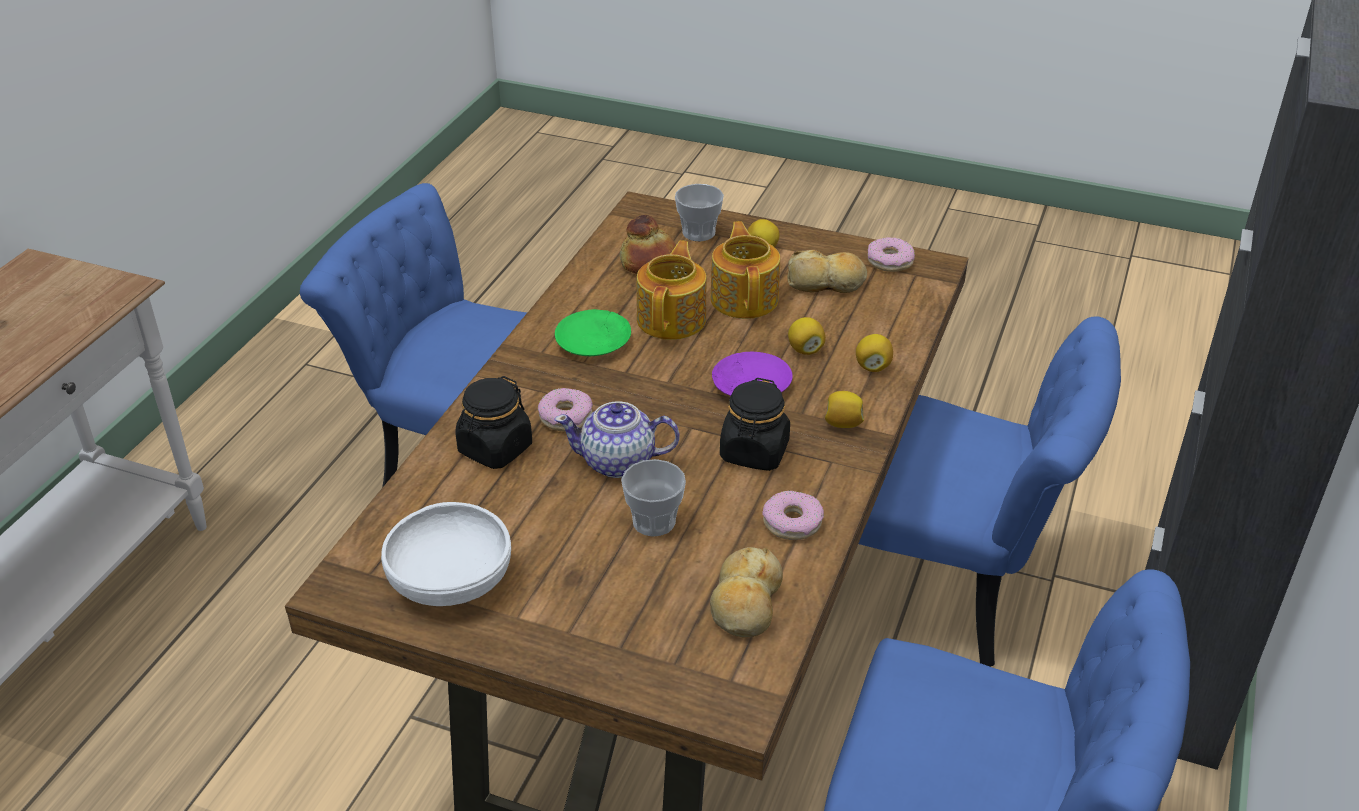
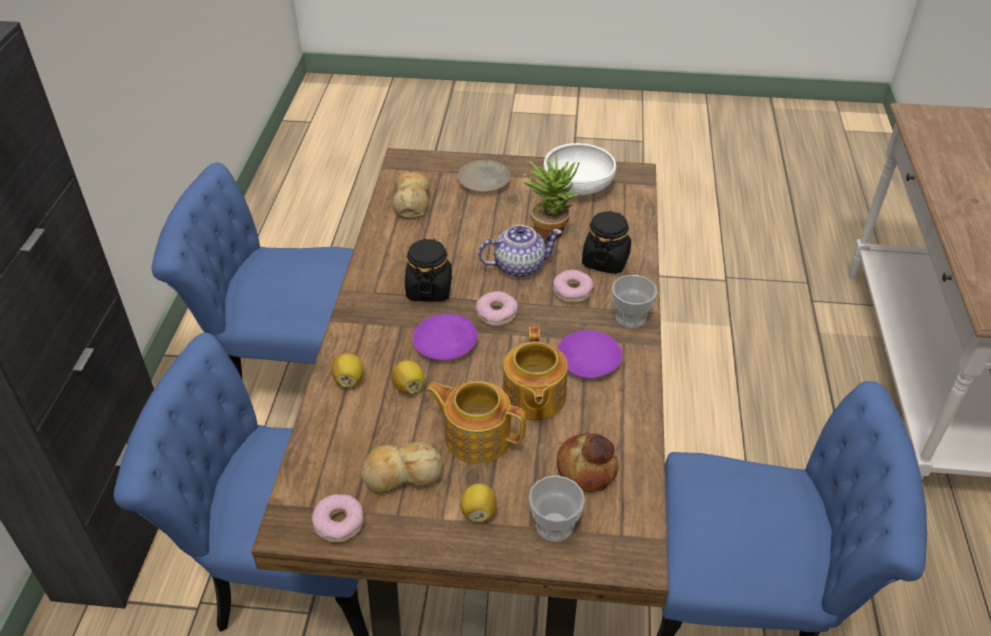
camera: 165 degrees right, 5 degrees up
(543, 512) = (550, 228): none -> potted plant
(594, 341) = (588, 361): green plate -> purple plate
(605, 623) = (484, 182): none -> beige plate
(654, 522) = (479, 234): cup -> cup (630, 318)
(745, 298) = (476, 436): teapot -> teapot turned 135 degrees clockwise
(792, 522) = (393, 248): donut -> donut (496, 314)
(842, 423) = (369, 322): lemon -> none

